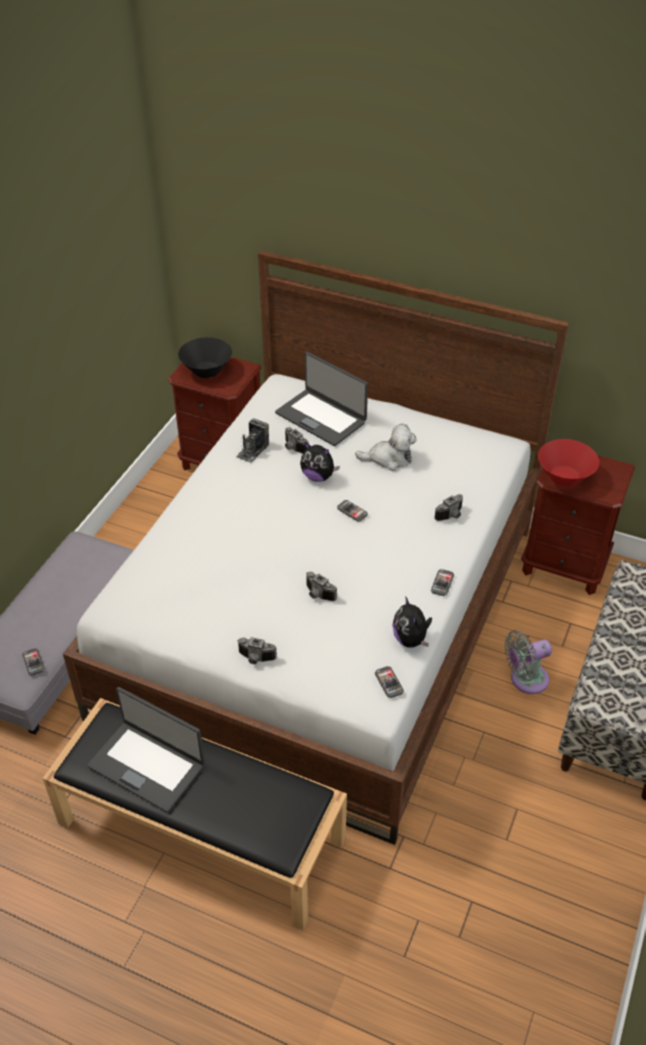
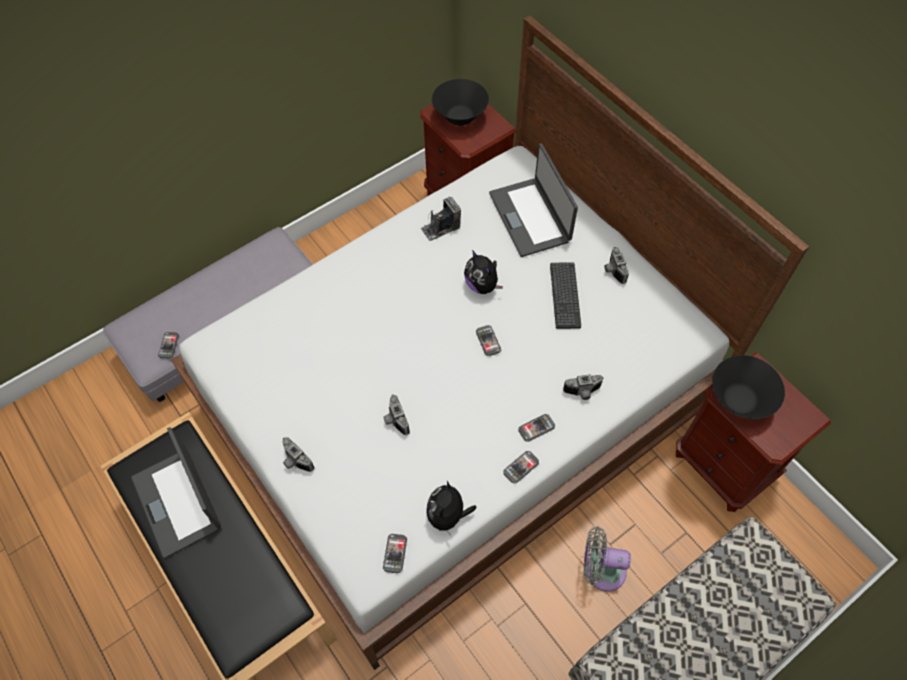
camera: 30 degrees right, 15 degrees up
(293, 448) = (480, 241): camera -> camera (613, 271)
(389, 458) = (565, 295): plush toy -> keyboard
(434, 553) = (536, 428): none -> phone
(564, 477) = (739, 399): red bowl -> black bowl

